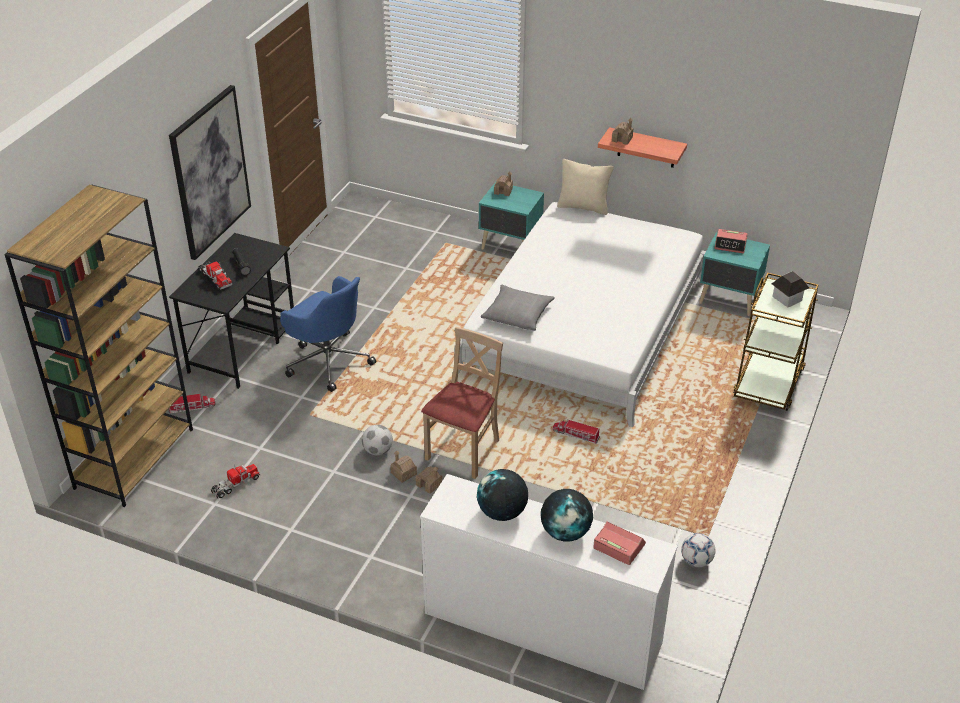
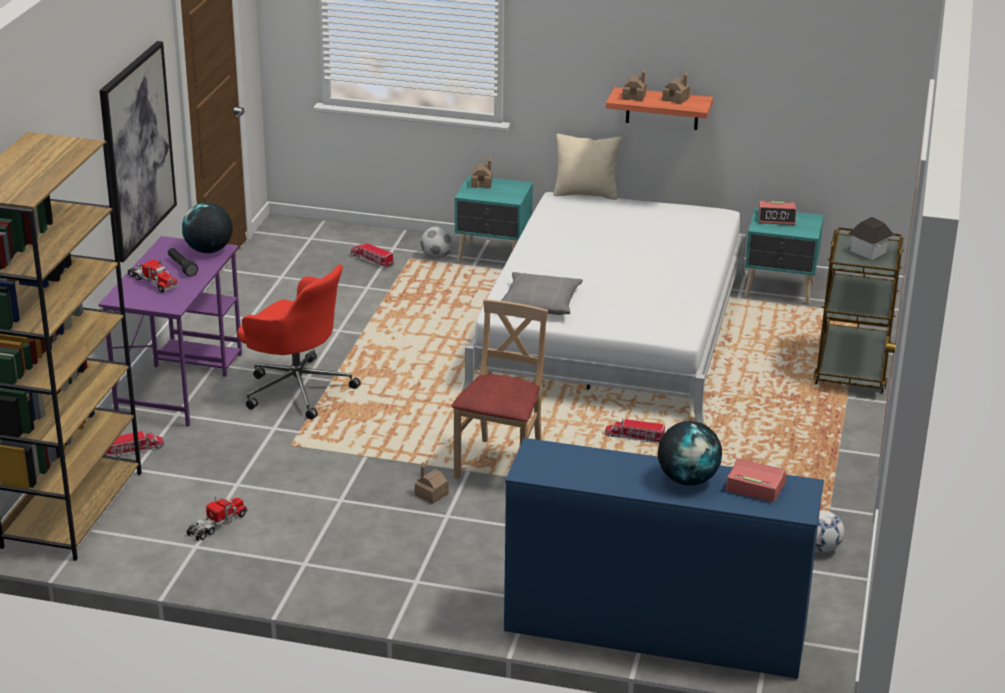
camera: 10 degrees left, 10 degrees down
(243, 347) = (180, 383): black desk -> purple desk
(328, 360) = (297, 388): blue office chair -> red office chair
(377, 451) = (391, 474): football -> football (436, 257)
(416, 242) = (371, 260): none -> toy truck
(429, 484) = (467, 502): toy house -> toy house (675, 99)
(502, 512) = (605, 468): globe -> globe (209, 250)
(541, 628) = (654, 631): white dresser -> blue dresser

